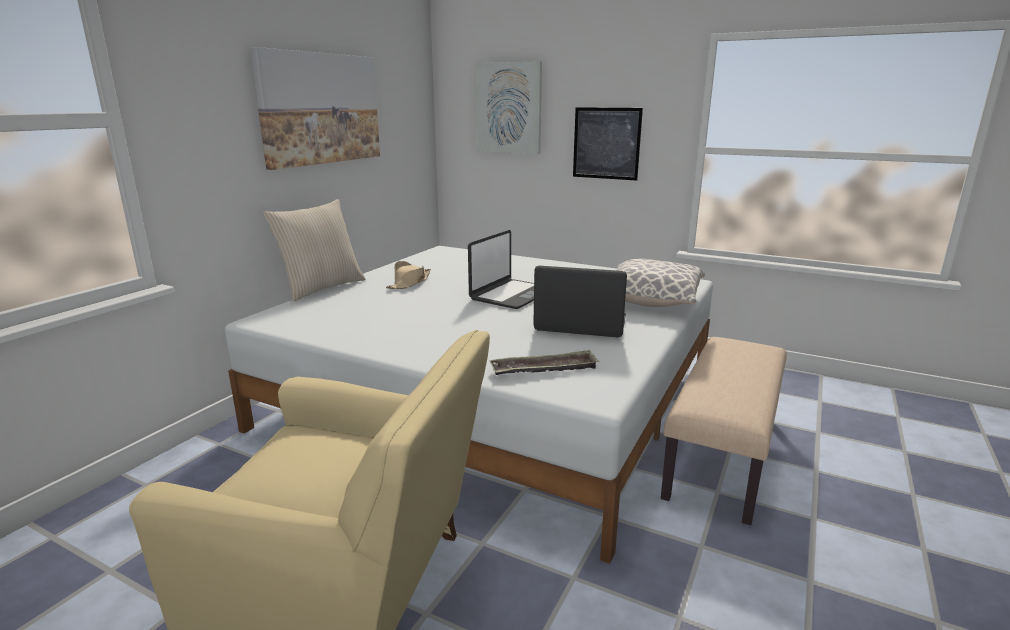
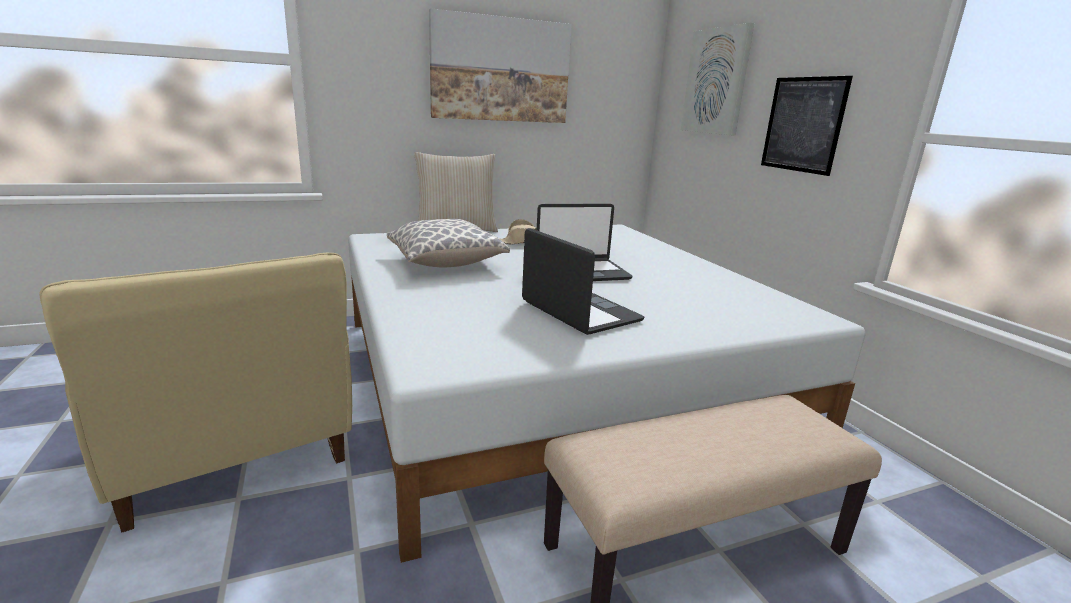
camera: 40 degrees right, 0 degrees up
(544, 369) = (450, 331): tray -> none
(651, 301) = (716, 319): pillow -> pillow (446, 263)

